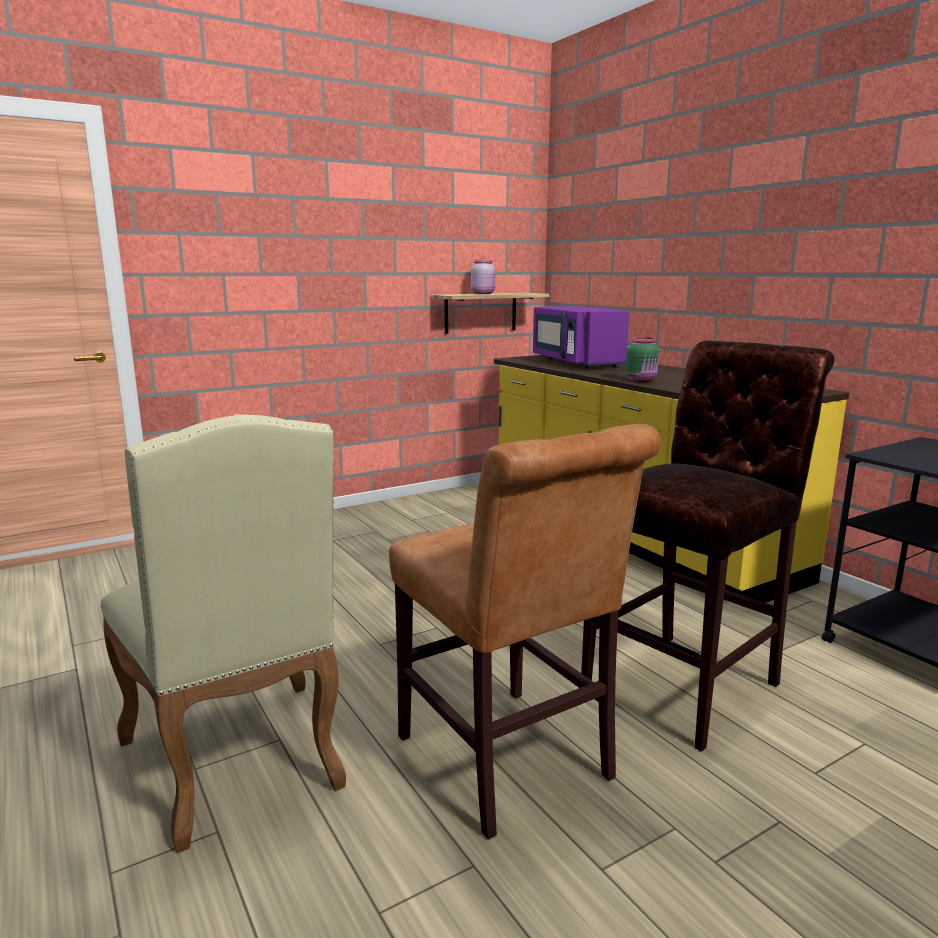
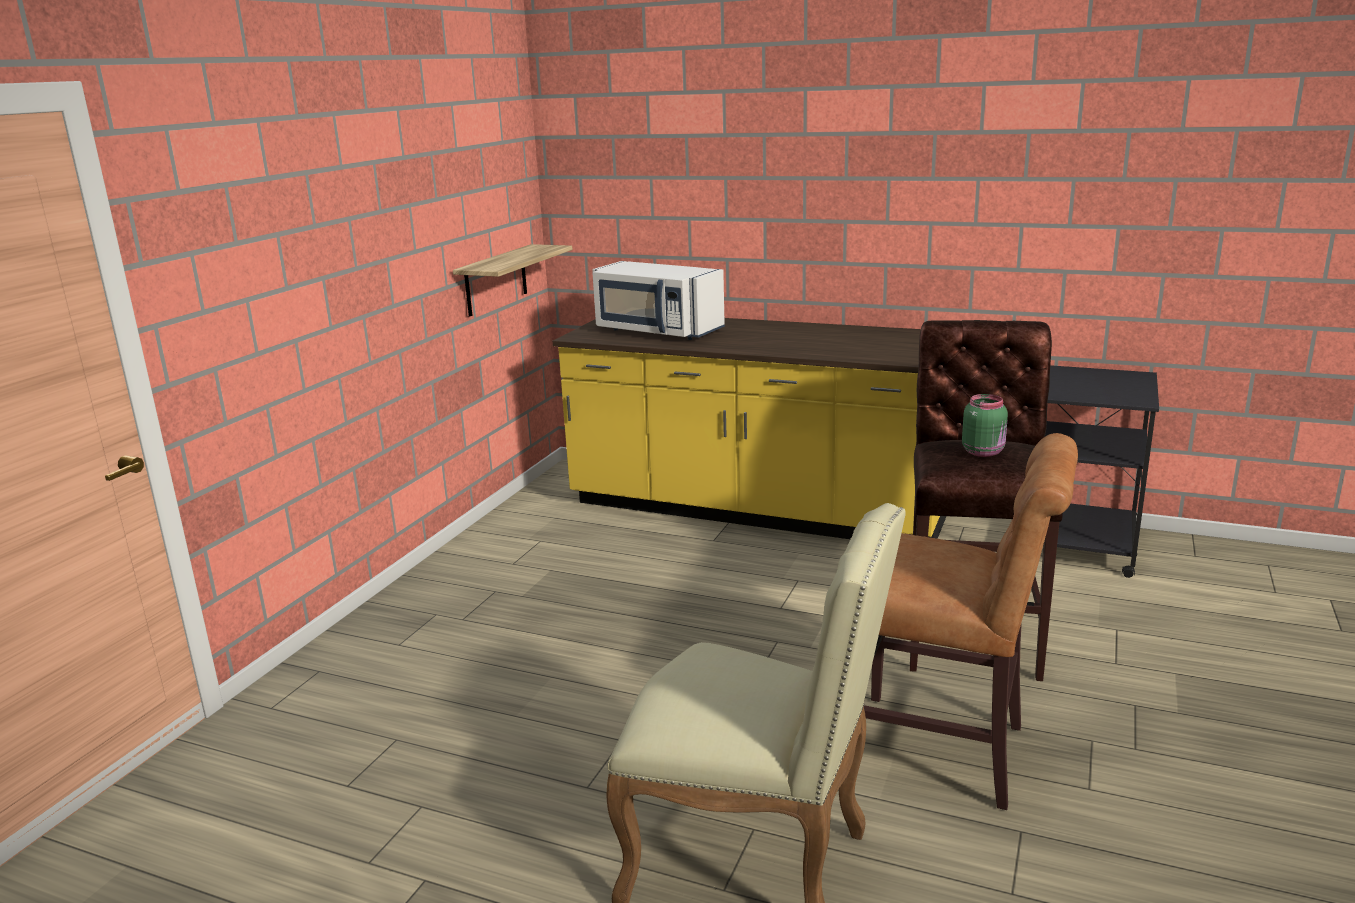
camera: 35 degrees left, 5 degrees up
(483, 293) = (508, 258): pink jar -> none
(575, 362) = (656, 331): purple microwave -> white microwave
(641, 381) = (784, 350): green jar -> green jar (984, 452)

